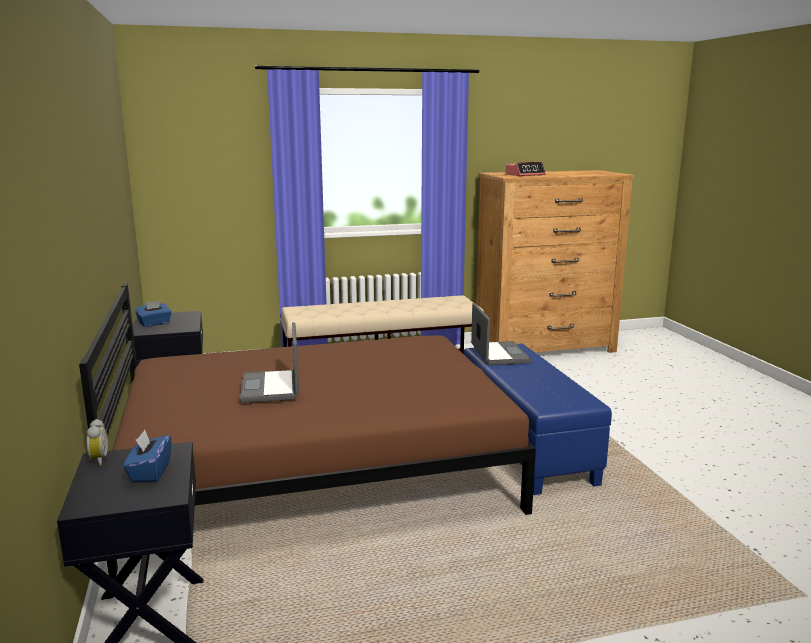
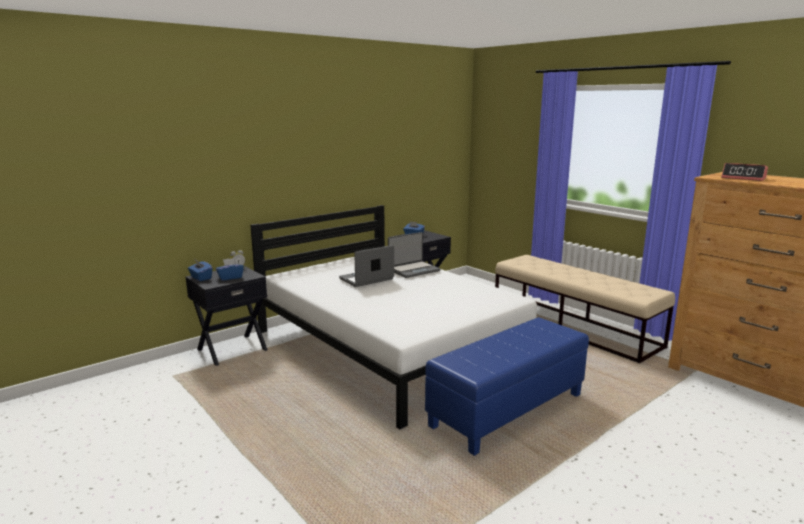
camera: 65 degrees right, 0 degrees up
(102, 502) = (200, 278): none -> blue tissue box
(315, 472) = (389, 347): brown bed -> white bed
(498, 354) = (538, 329): laptop -> laptop (413, 270)

